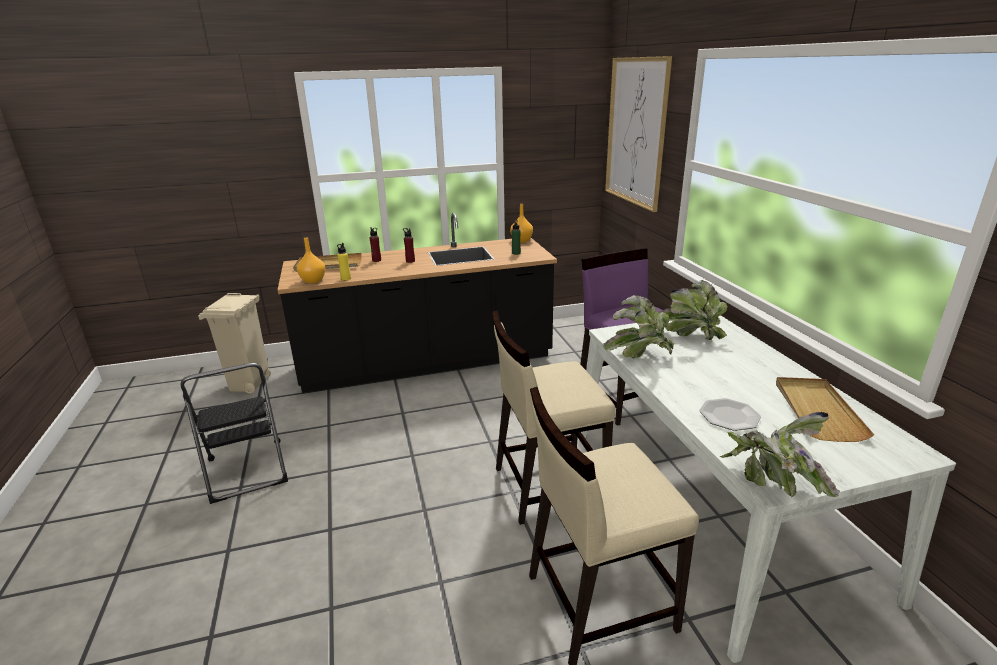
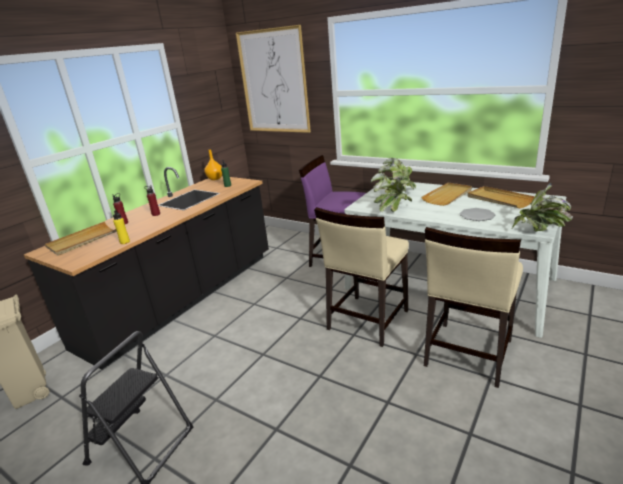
camera: 40 degrees left, 0 degrees up
(313, 281) = (95, 254): orange vase -> none
(749, 370) = (448, 196): none -> beige tray

